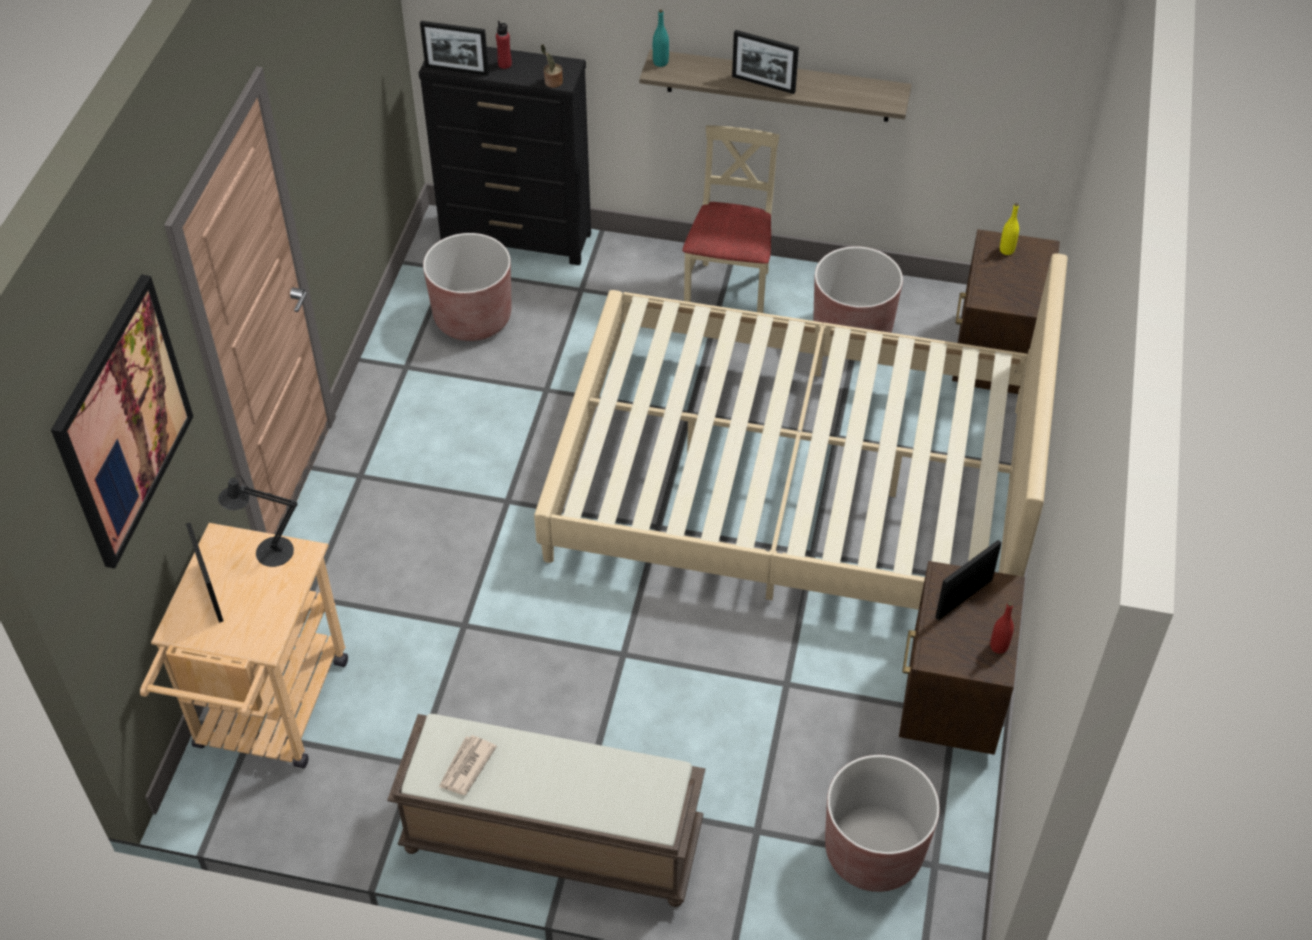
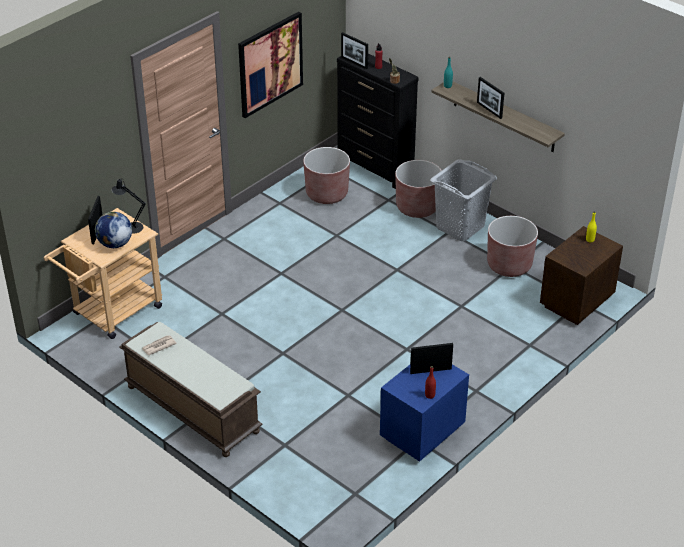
camera: 30 degrees right, 10 degrees down
(123, 421) = (75, 129): picture -> picture (270, 64)
(265, 603) = (115, 244): none -> globe
(729, 294) = (460, 227): beige chair -> grey laundry basket
(794, 485) = (422, 318): beige bed -> none
(873, 851) = (331, 476): brown planter -> brown planter (417, 207)
(949, 700) = (420, 434): brown nightstand -> blue nightstand

